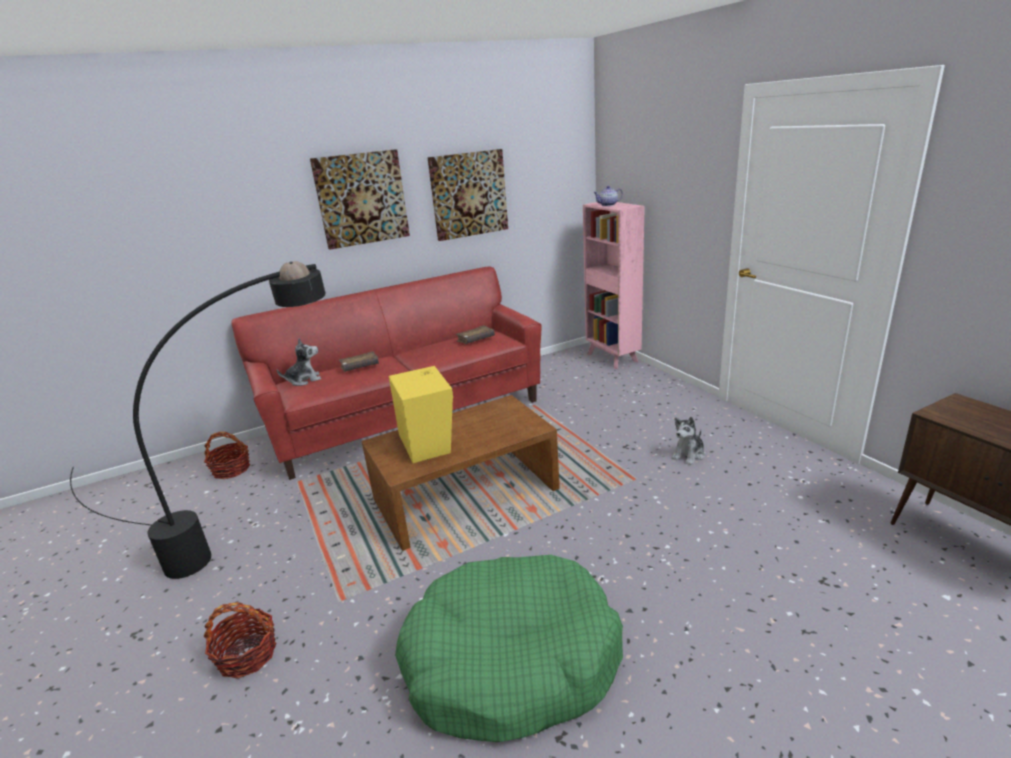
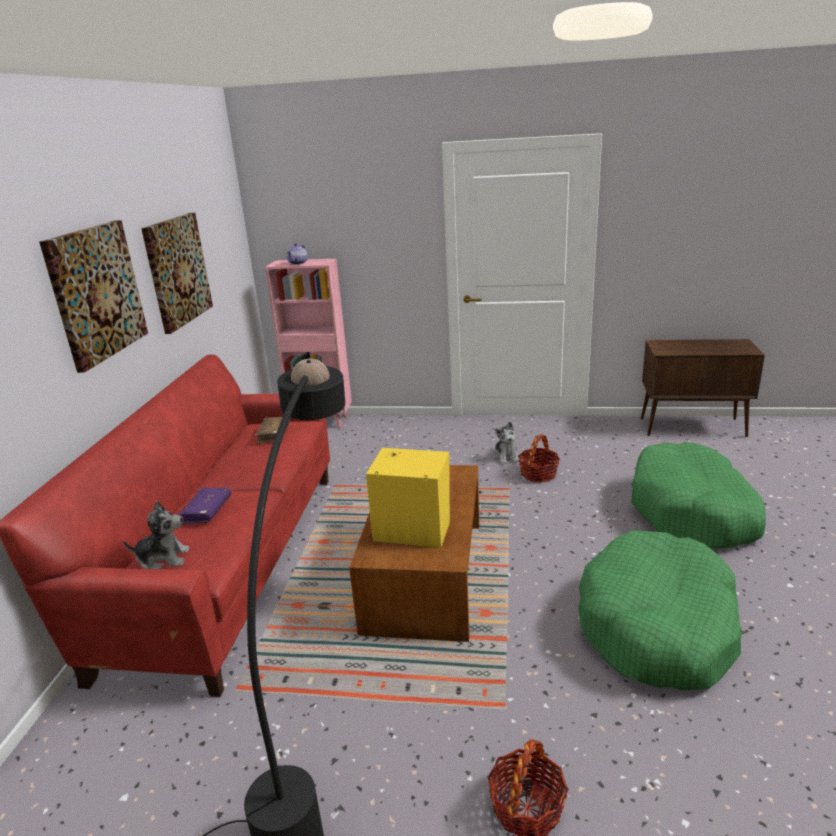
camera: 55 degrees left, 0 degrees up
(231, 469) = (103, 754): basket -> basket (538, 474)
(304, 380) = (163, 559): plush toy -> plush toy turned 75 degrees clockwise
(360, 367) = (207, 511): brown book -> purple book
(763, 621) = (693, 511): none -> green dog bed

